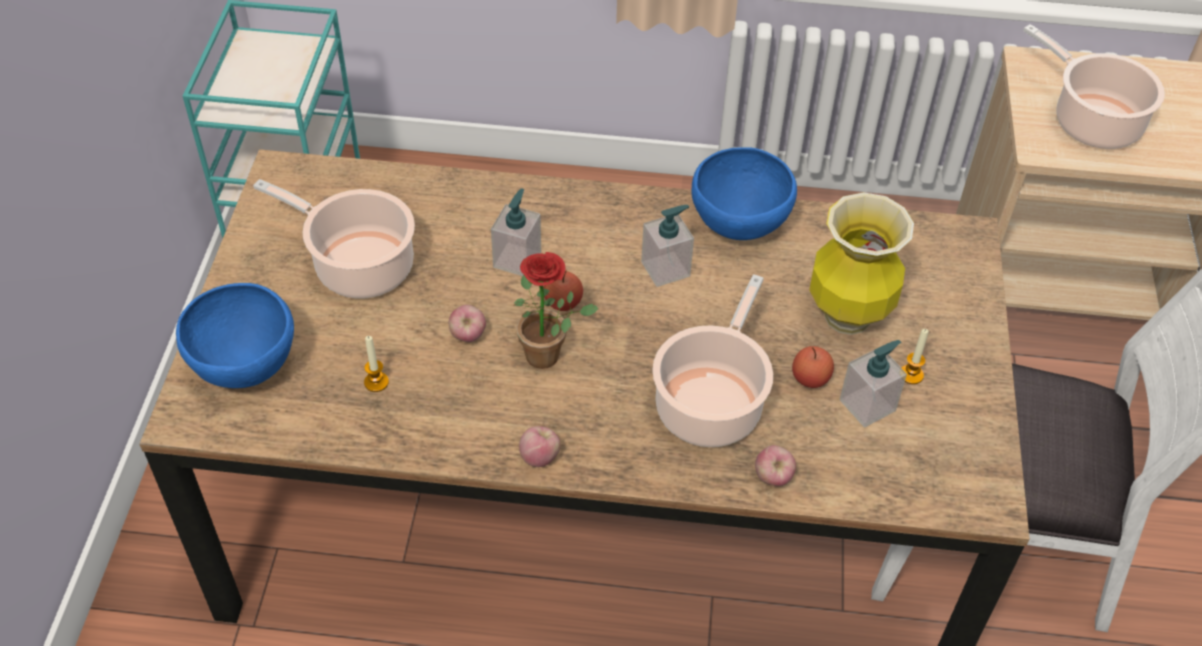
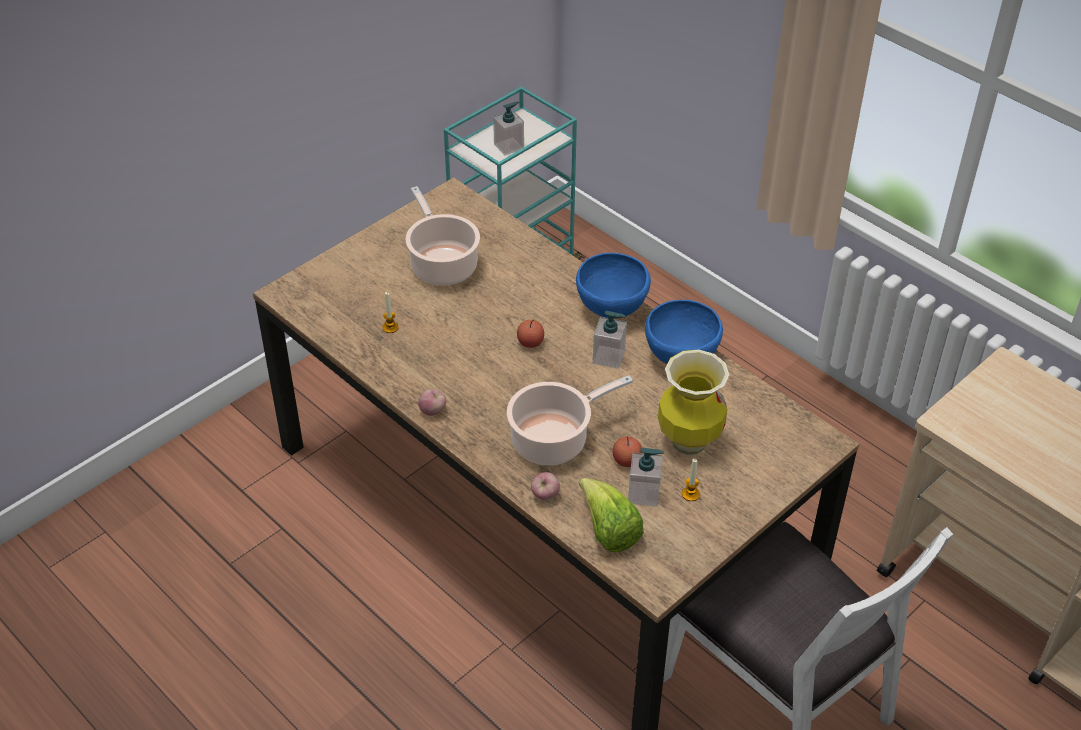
camera: 40 degrees right, 5 degrees down
(245, 368) = (335, 284): blue bowl -> blue bowl (611, 309)
(468, 336) = (461, 331): apple -> none
(517, 259) = (530, 307): soap dispenser -> soap dispenser (509, 146)
(550, 355) = (493, 365): potted plant -> none
(879, 473) = (608, 531): none -> lettuce
(1091, 121) = (1006, 424): cooking pot -> none

